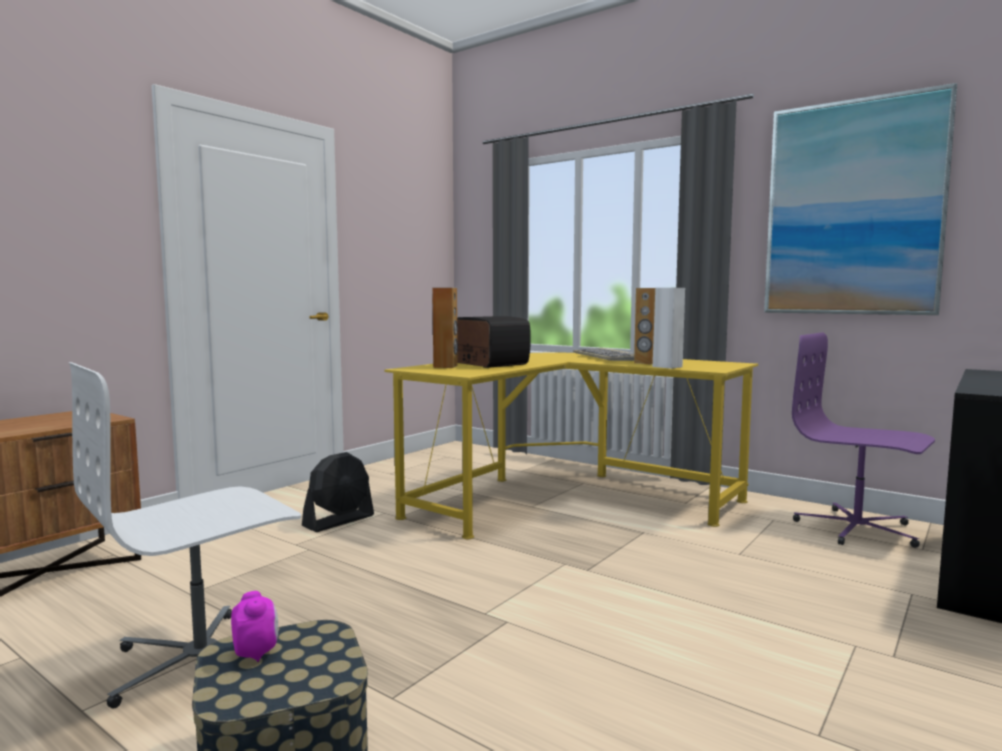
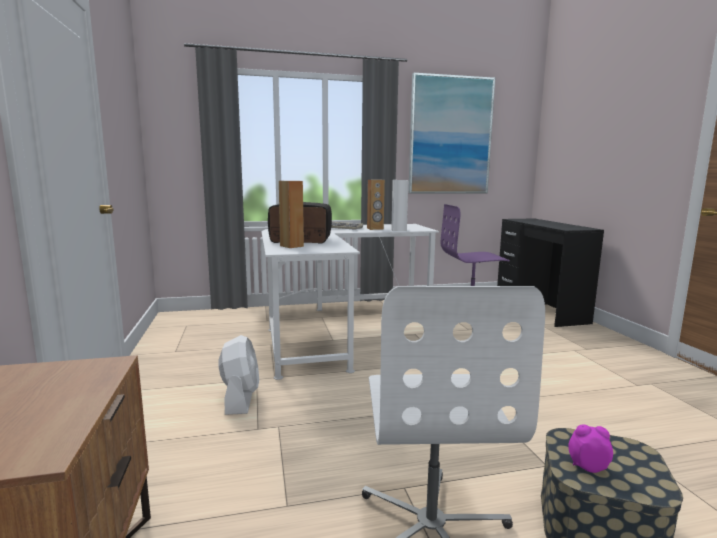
camera: 50 degrees left, 5 degrees up
(339, 521) = (240, 398): black fan -> white fan
(567, 497) = (336, 328): yellow desk -> white desk

